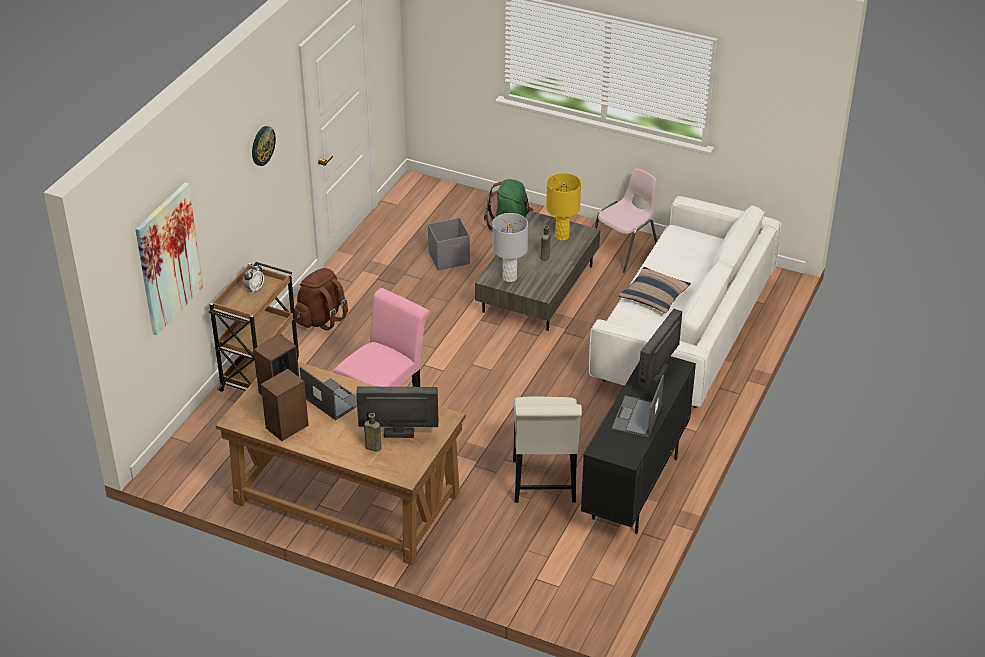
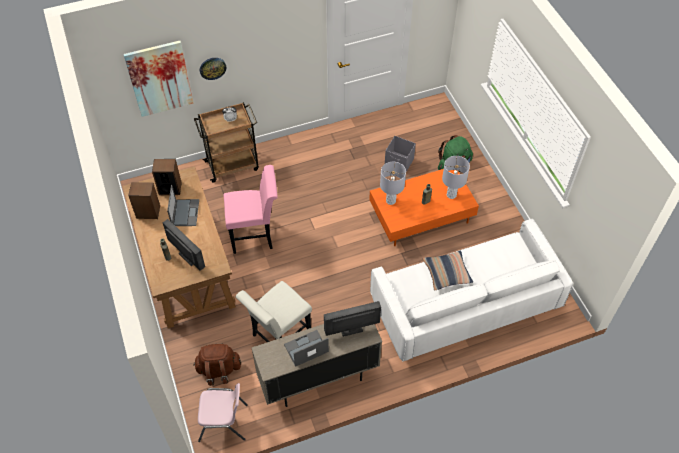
camera: 45 degrees right, 15 degrees up
(262, 145) = (272, 39): wall clock -> wall clock (212, 68)
(321, 318) = (296, 154): brown backpack -> brown backpack (219, 370)
(538, 289) = (421, 216): grey coffee table -> orange coffee table
(562, 236) = (451, 195): yellow table lamp -> grey table lamp
(625, 250) = (499, 226): pink chair -> pink chair (224, 422)
(635, 489) = (318, 379): black cabinet -> beige cabinet

